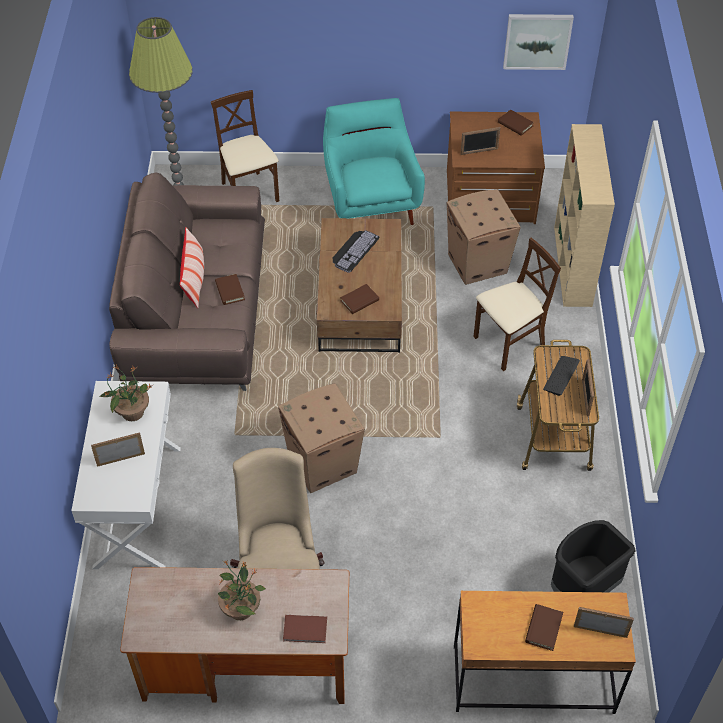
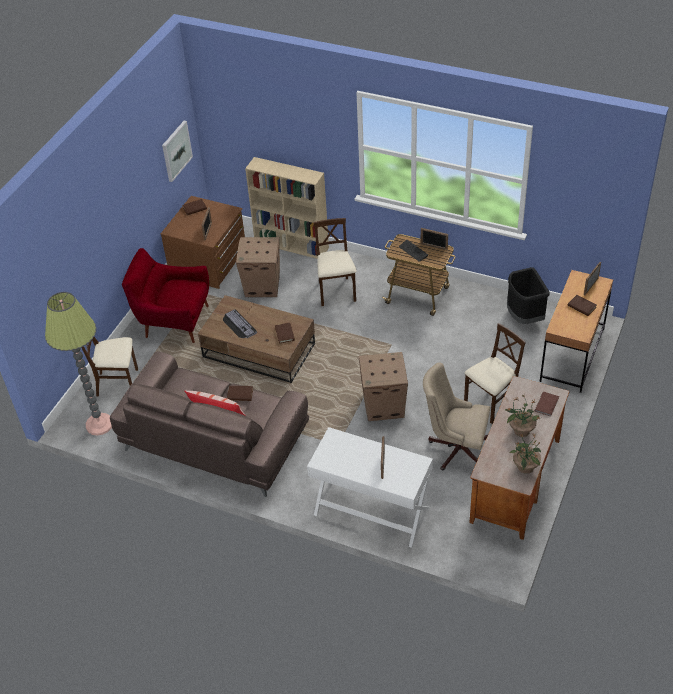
camera: 65 degrees left, 5 degrees down
(132, 412) = (345, 451): potted plant -> potted plant (525, 467)
(371, 203) = (173, 321): turquoise armchair -> red armchair
(381, 592) = (491, 403): none -> beige chair

